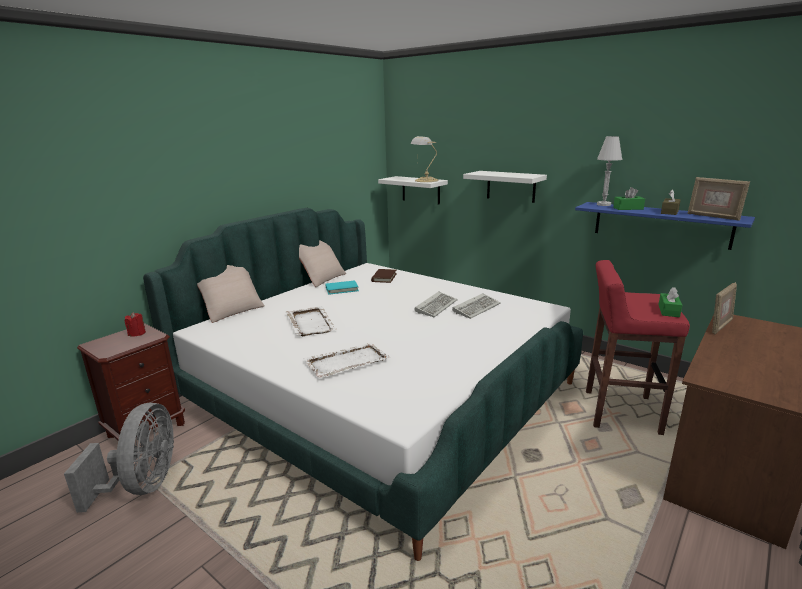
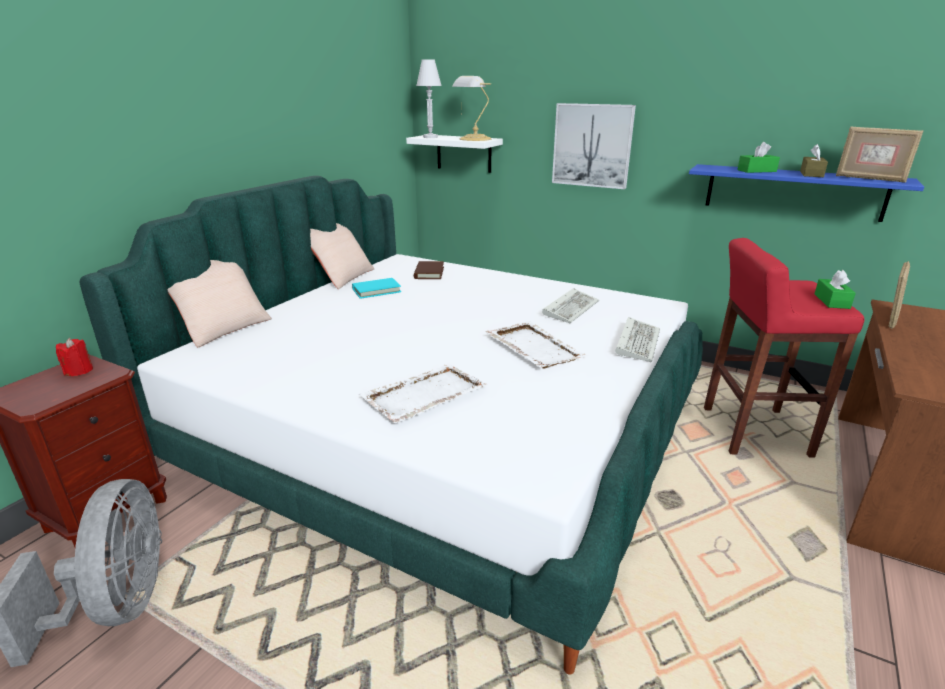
camera: 10 degrees left, 5 degrees up
(310, 323) = (349, 340): white tray -> white tray (533, 347)
(436, 306) = (516, 308): keyboard -> keyboard (637, 342)
(511, 186) = (592, 145): white shelf -> picture
(603, 204) = (721, 167): white table lamp -> white table lamp (430, 137)

